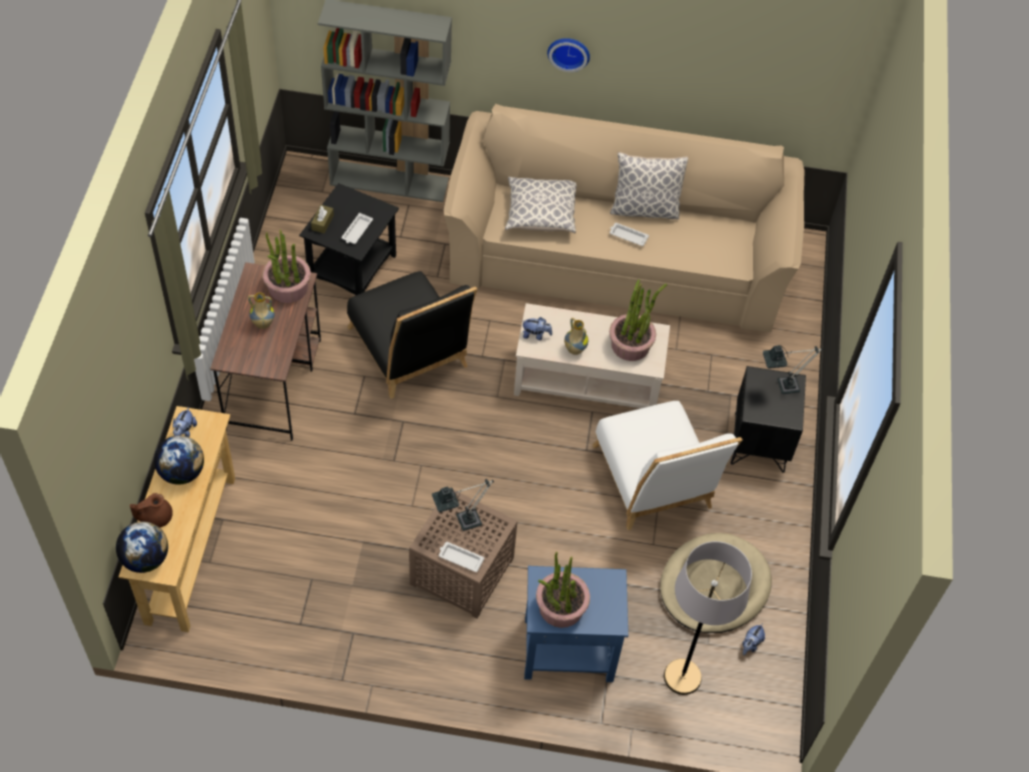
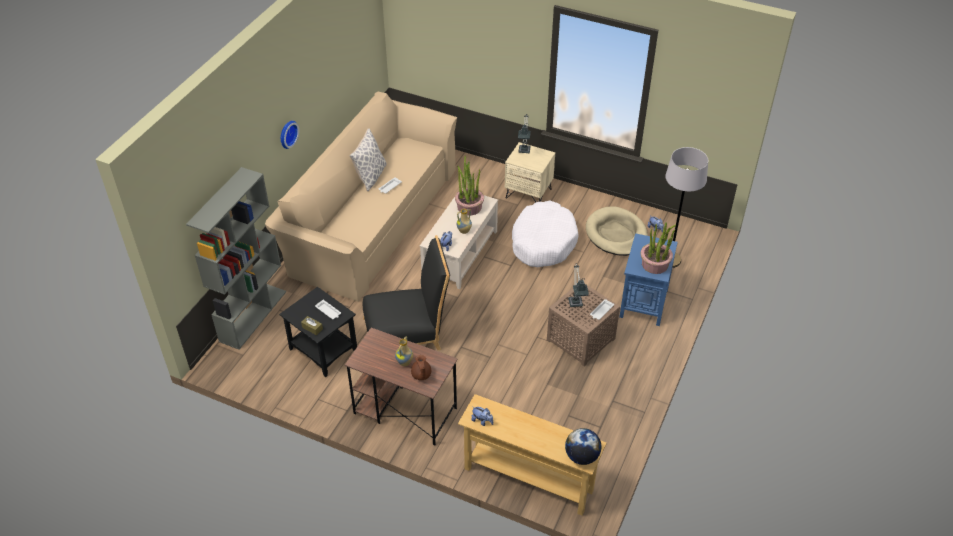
camera: 70 degrees left, 10 degrees down
(155, 517) = (549, 446): brown teapot -> brown teapot (421, 375)
(182, 472) = (516, 427): globe -> none
(288, 287) = (377, 344): potted plant -> none
(540, 214) = (353, 222): pillow -> none
(654, 483) = (543, 242): white chair -> white dog bed
(760, 442) = (528, 193): black nightstand -> beige nightstand

